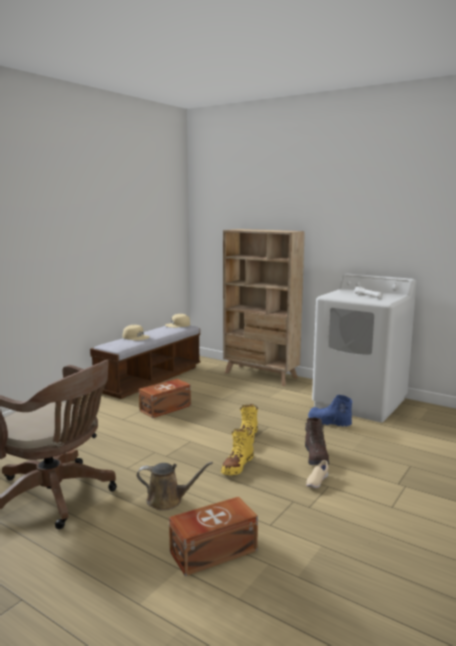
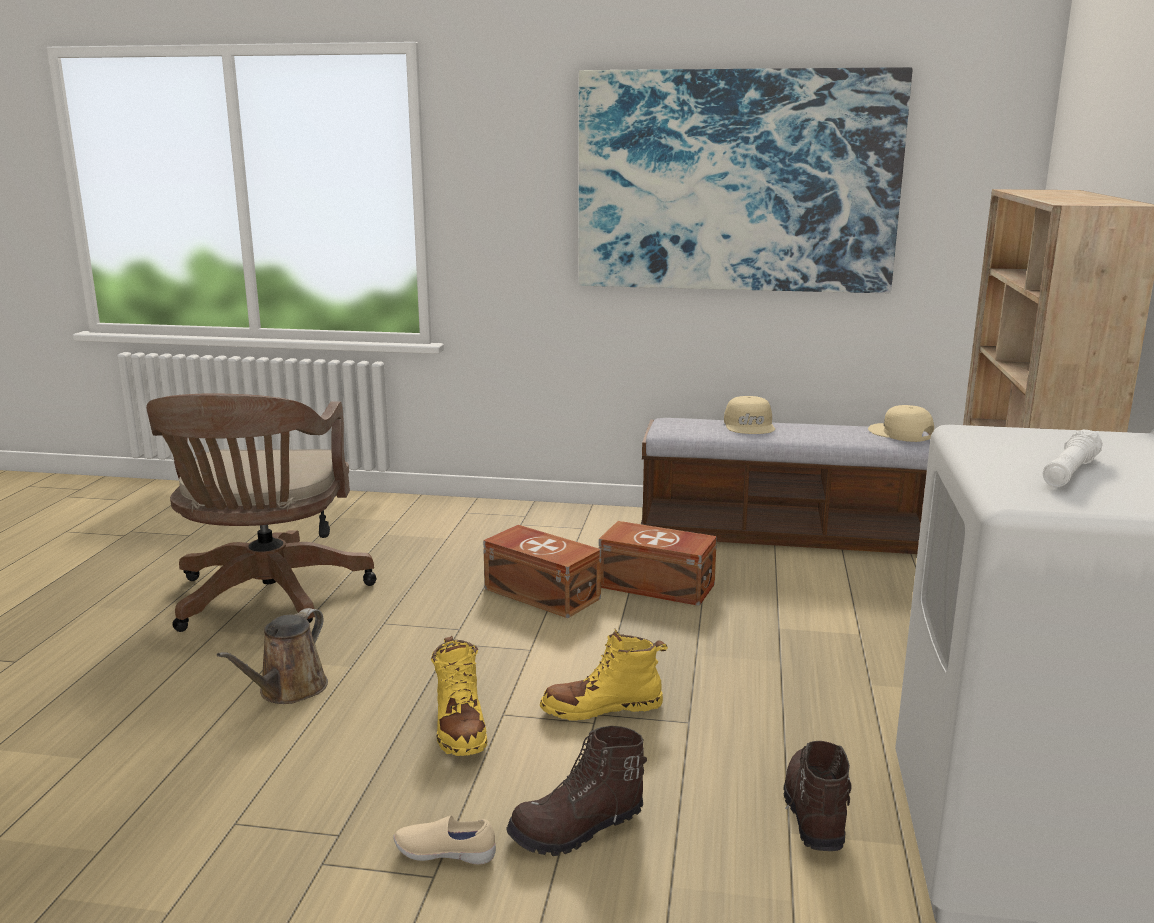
camera: 65 degrees right, 5 degrees up
(108, 233) = (736, 182): none -> picture
(168, 500) = (288, 690): brown watering can -> brown watering can turned 45 degrees clockwise
(212, 550) = (135, 776): brown storage box -> brown storage box (541, 592)
(237, 466) = (459, 728): yellow boot -> yellow boot turned 105 degrees counterclockwise
(329, 423) = (813, 813): blue boot -> brown boot

